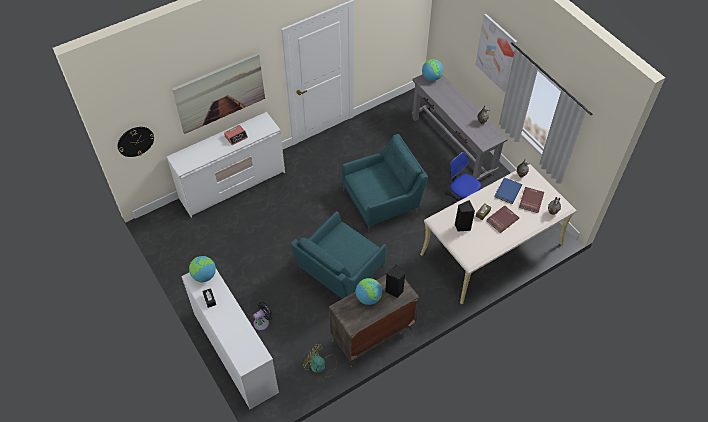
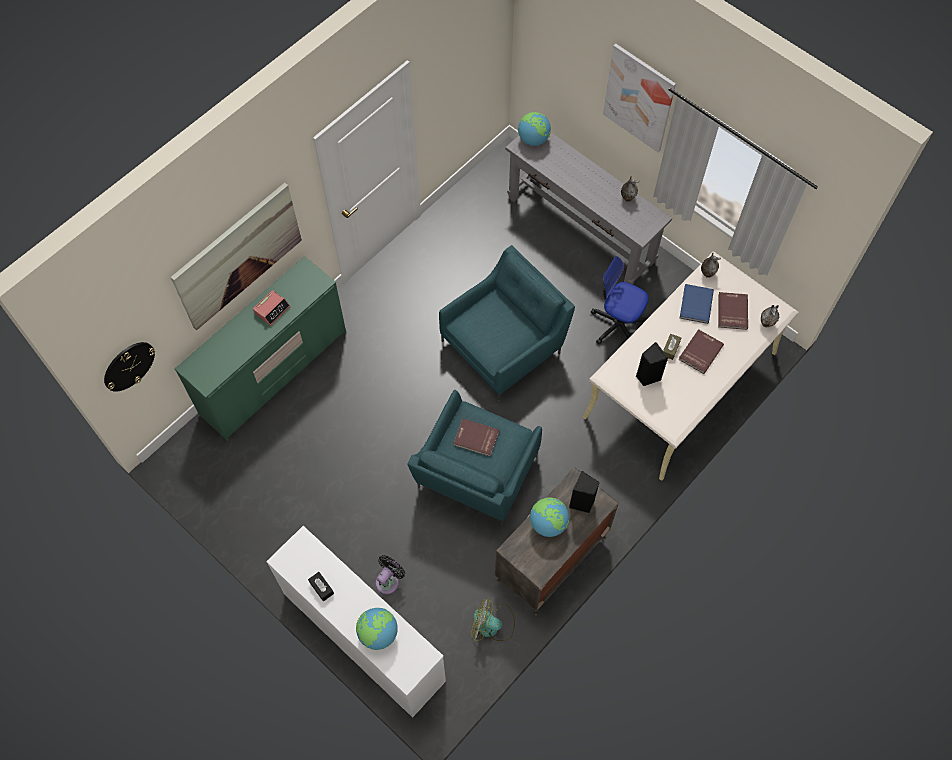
camera: 15 degrees left, 10 degrees up
(204, 276) = (300, 552): globe -> globe (378, 633)
(233, 186) = (274, 373): white dresser -> green dresser
(342, 244) = (476, 439): none -> red book

